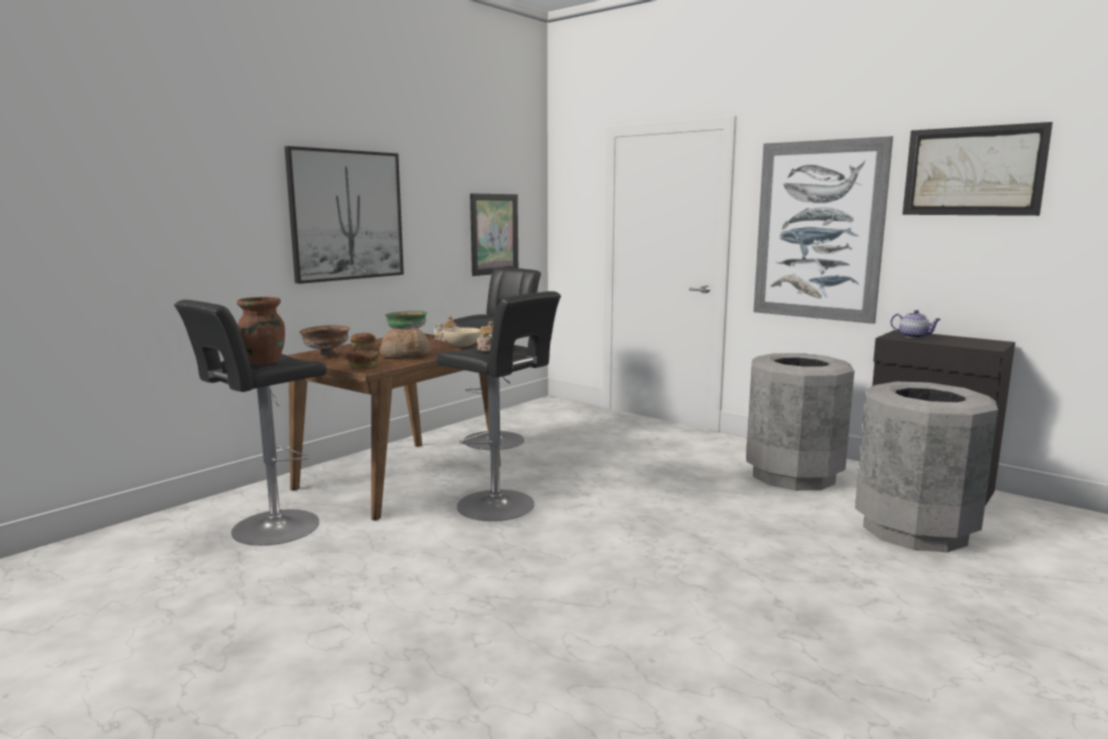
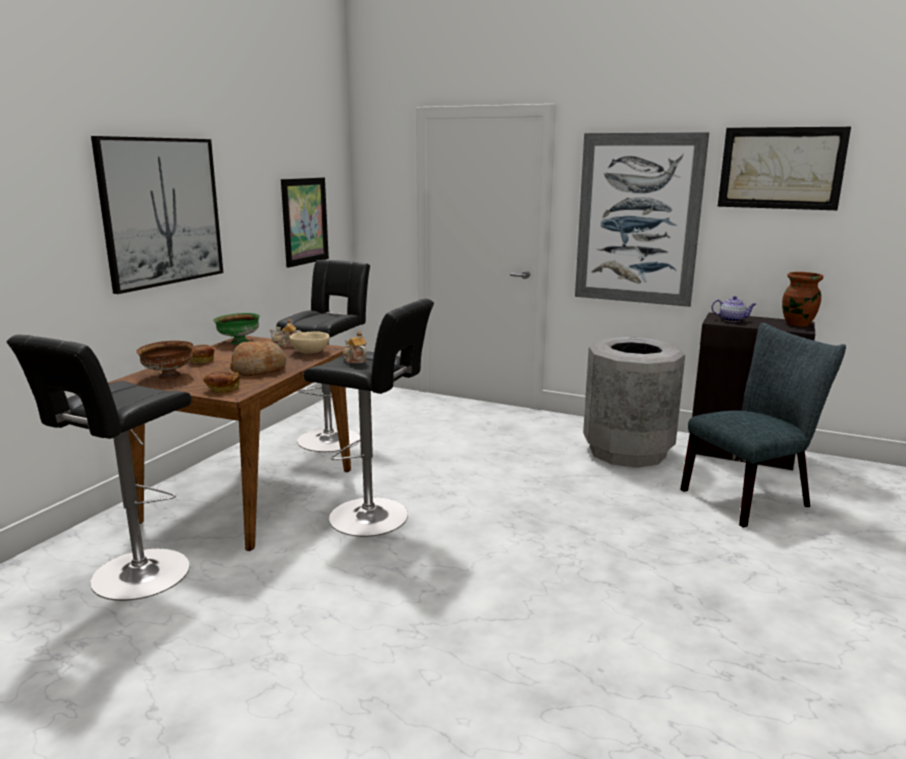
camera: 15 degrees left, 5 degrees up
(263, 362) = (117, 397): brown vase -> brown vase (797, 324)
(915, 530) = (751, 497): grey trash can -> grey chair

